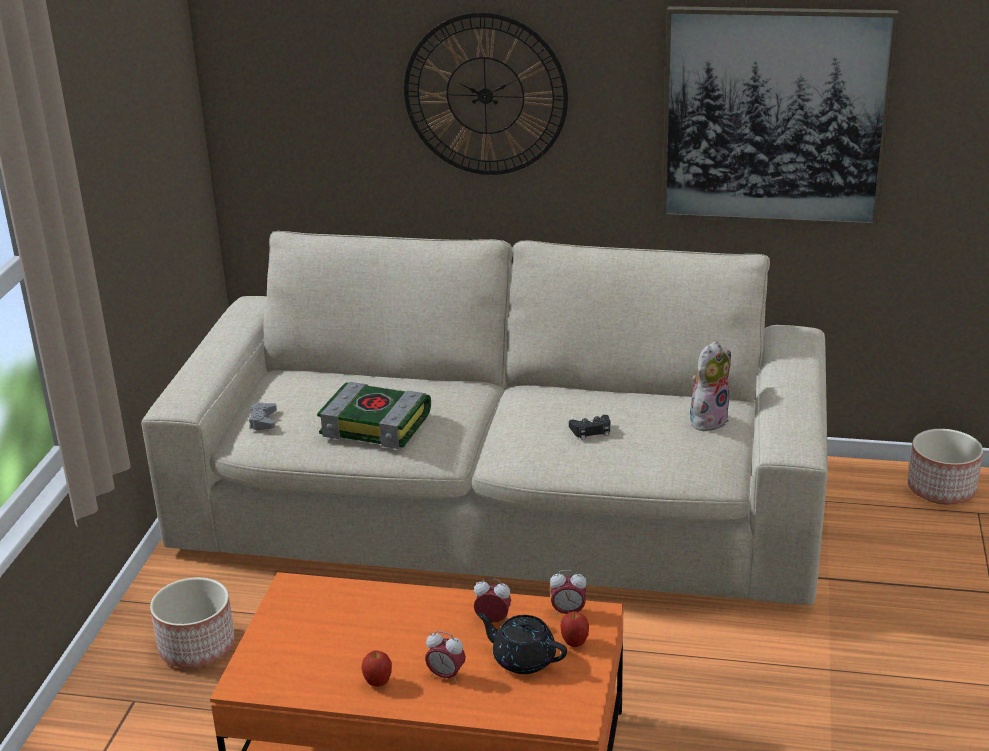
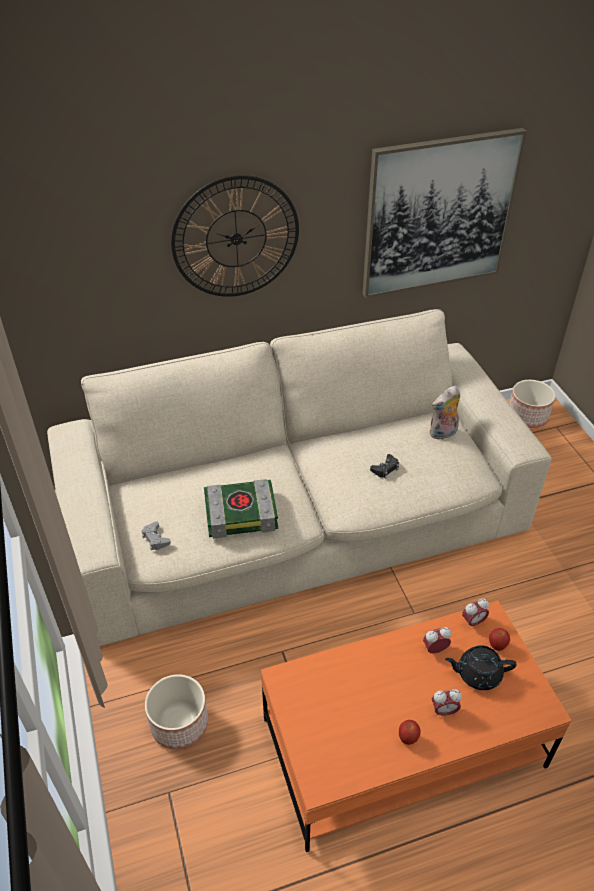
camera: 30 degrees left, 15 degrees up
(707, 419) = (443, 434): plush toy -> plush toy turned 135 degrees counterclockwise

